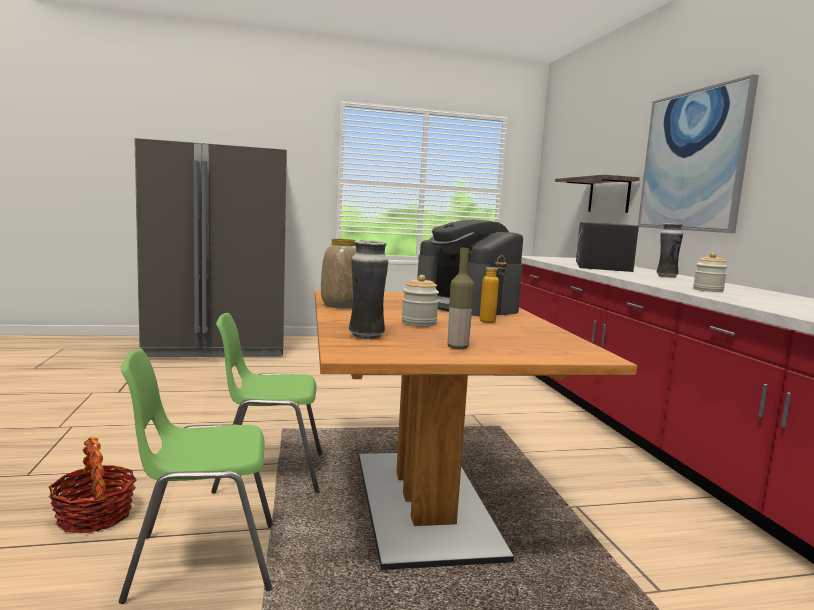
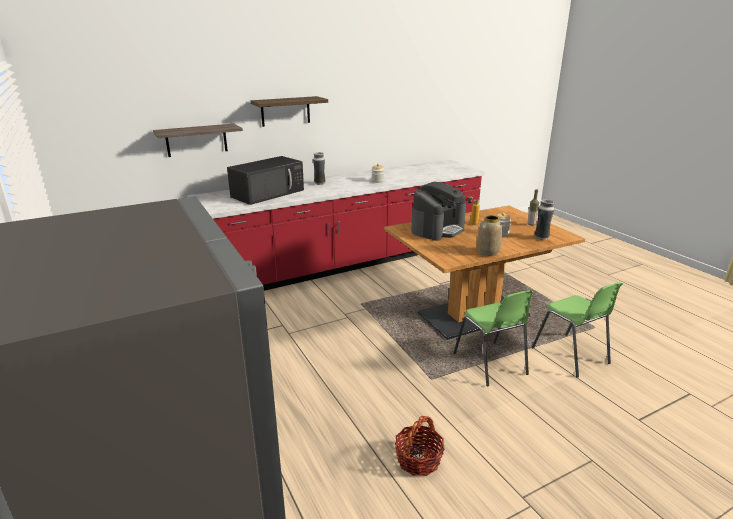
camera: 105 degrees left, 15 degrees up
(95, 516) = (585, 402): basket -> basket (418, 459)
(602, 266) = (268, 193): black microwave -> black microwave turned 45 degrees counterclockwise
(692, 161) = (285, 111): picture -> shelf

